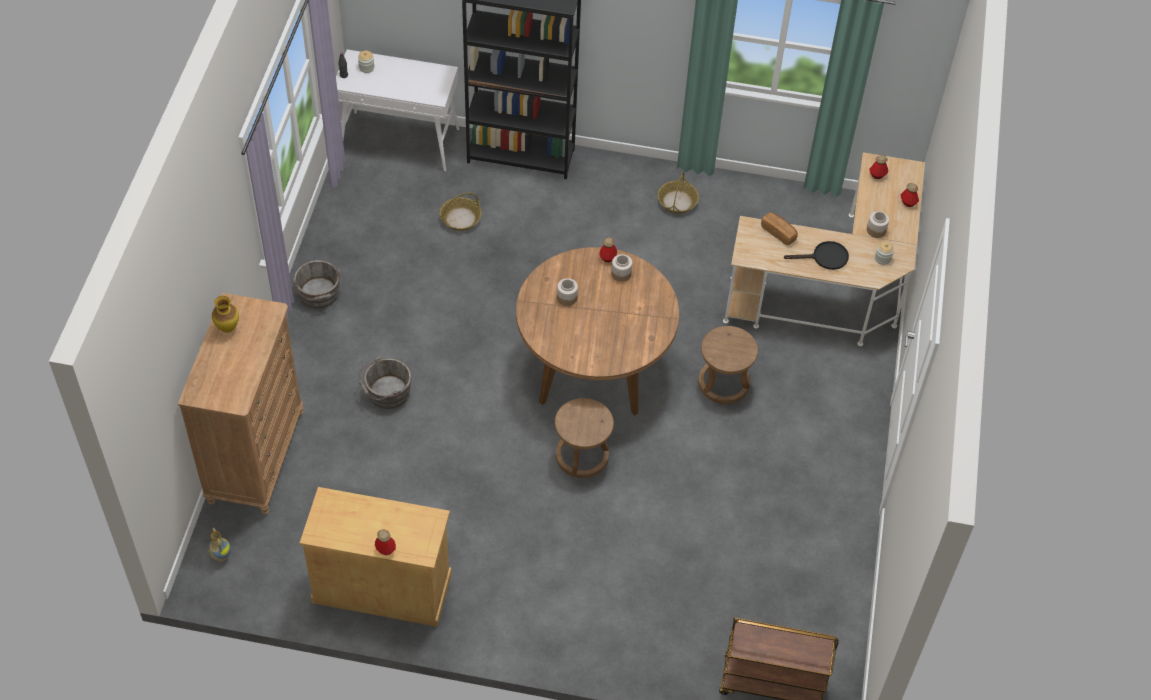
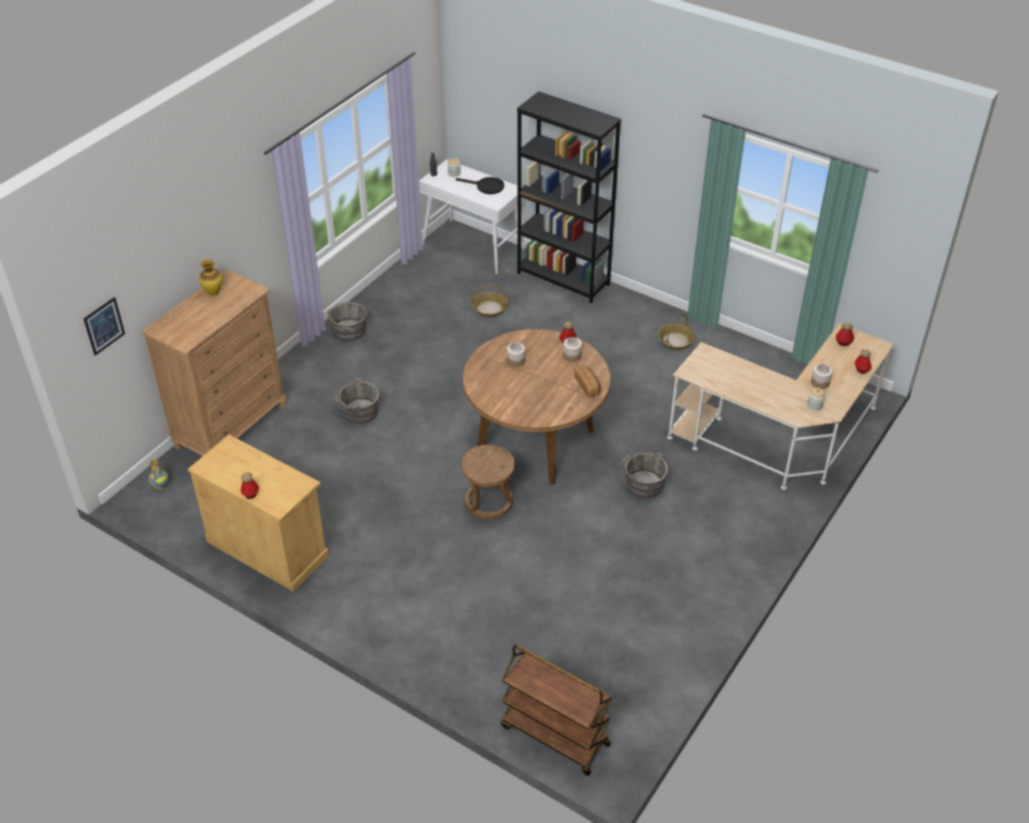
camera: 25 degrees right, 10 degrees down
(153, 418) = (104, 326): none -> picture
(724, 383) = (642, 483): brown stool -> grey bucket
(779, 232) = (729, 362): bread -> bread (588, 386)
(825, 258) = (760, 391): black frying pan -> black frying pan (486, 187)

